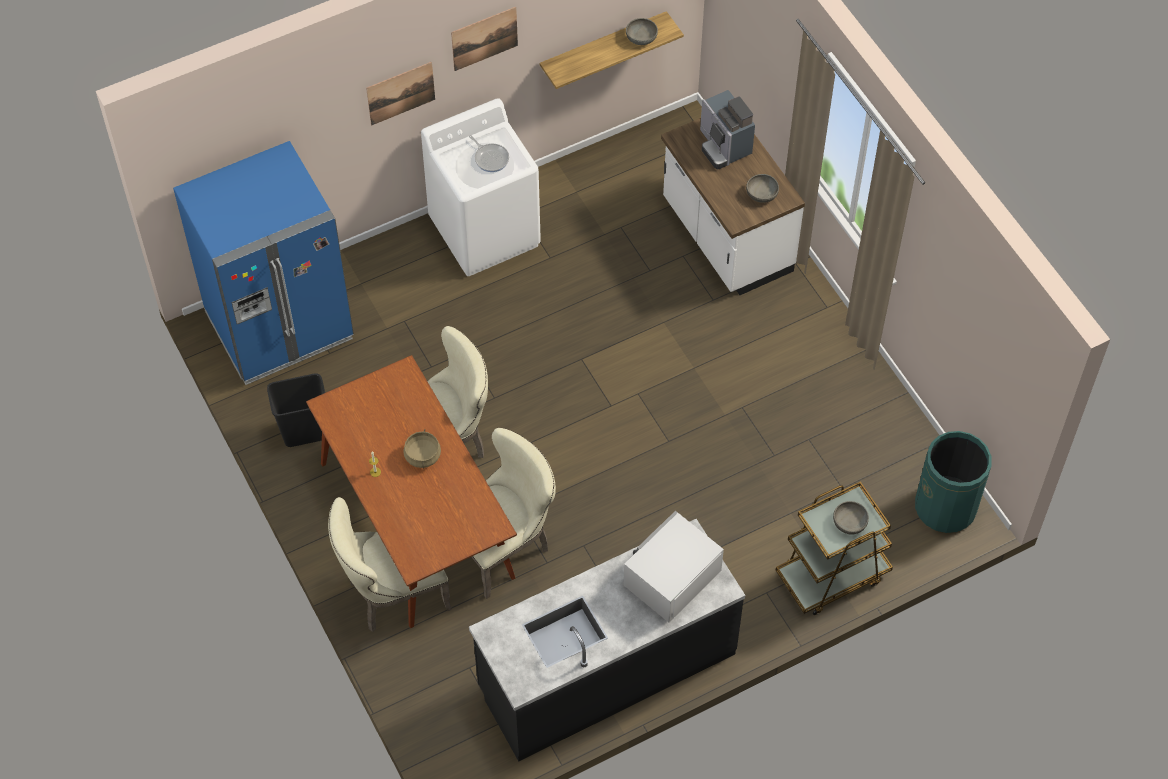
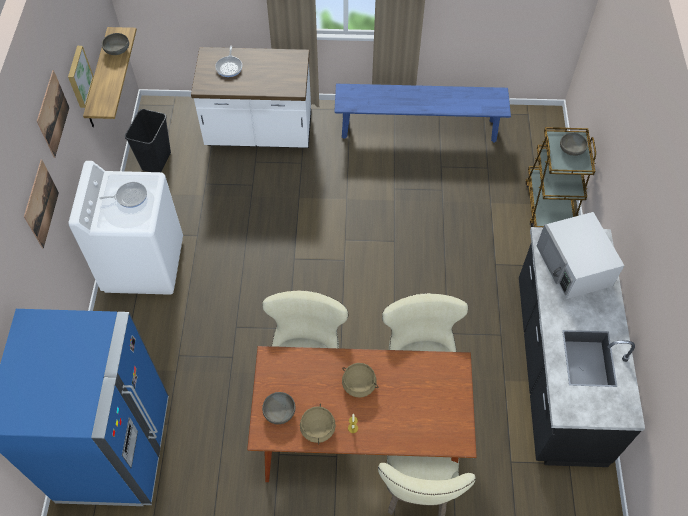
camera: 60 degrees left, 0 degrees up
(305, 431) = (227, 479): black trash can -> black trash can (156, 160)
(358, 445) = (318, 428): none -> beige cooking pot
(561, 29) = (78, 76): none -> picture
(724, 146) = (229, 67): coffee machine -> frying pan
(762, 194) = (285, 66): grey bowl -> grey bowl (279, 412)
(850, 390) = (418, 129): none -> blue bench
(945, 507) = (531, 125): green trash can -> none

